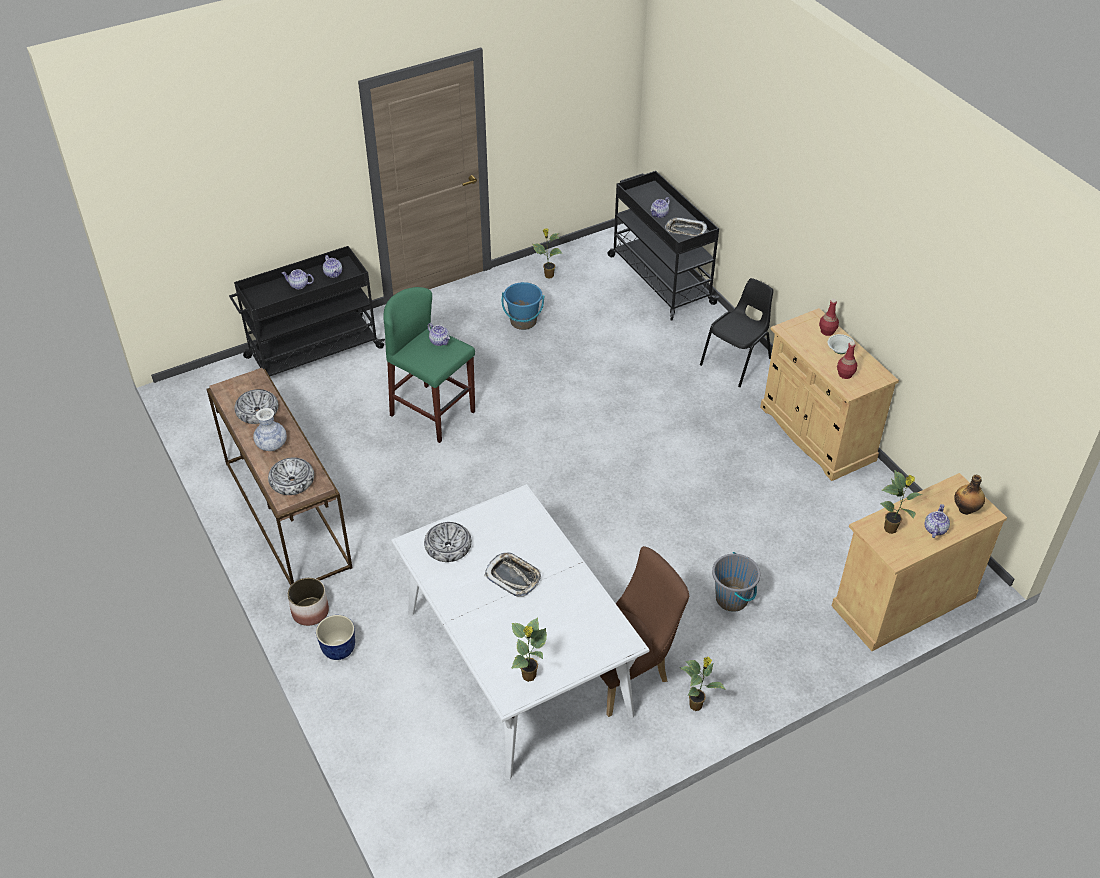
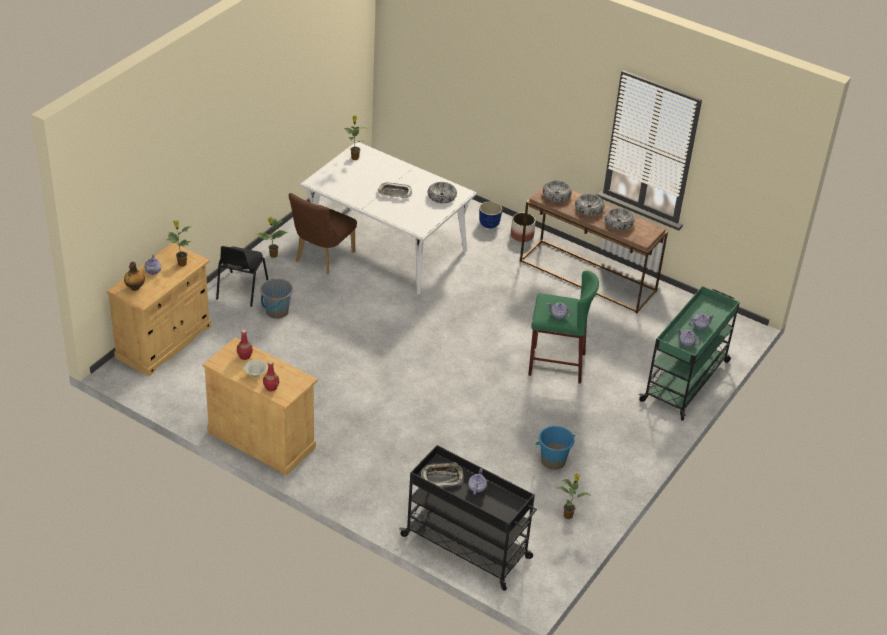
camera: 150 degrees right, 5 degrees down
(272, 445) = (589, 208): vase -> bowl
(312, 353) = (686, 380): black cart -> green cart
(737, 361) = (353, 483): black chair -> black chair (241, 289)

